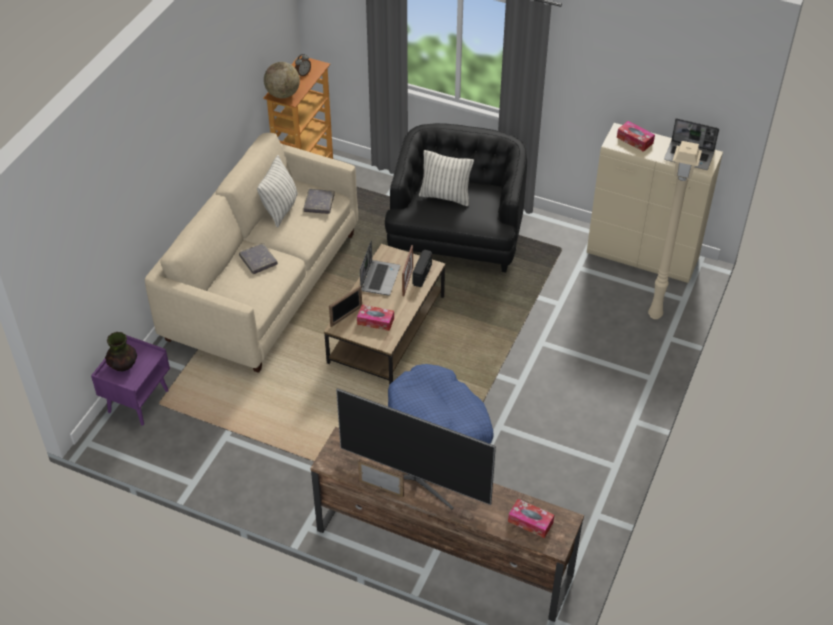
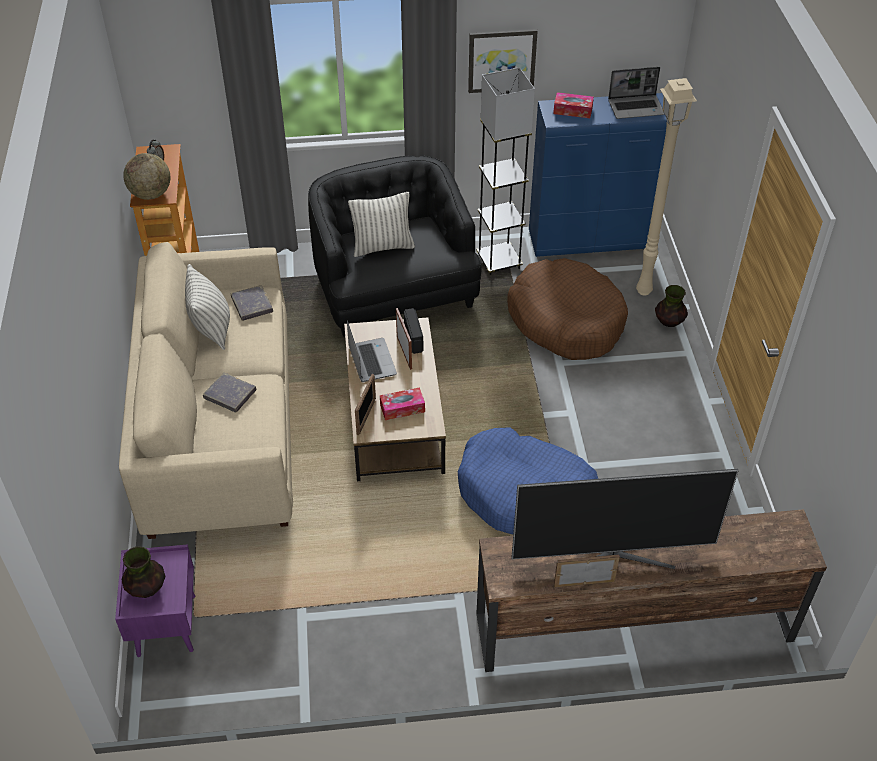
camera: 30 degrees left, 0 degrees up
(530, 522) = (761, 542): tissue box -> none
(555, 245) = (499, 261): none -> grey floor lamp
(572, 312) = (566, 320): none -> brown dog bed
(588, 79) = (501, 60): none -> picture
(643, 257) = (590, 240): beige cabinet -> blue cabinet
(656, 347) = (669, 321): none -> vase

